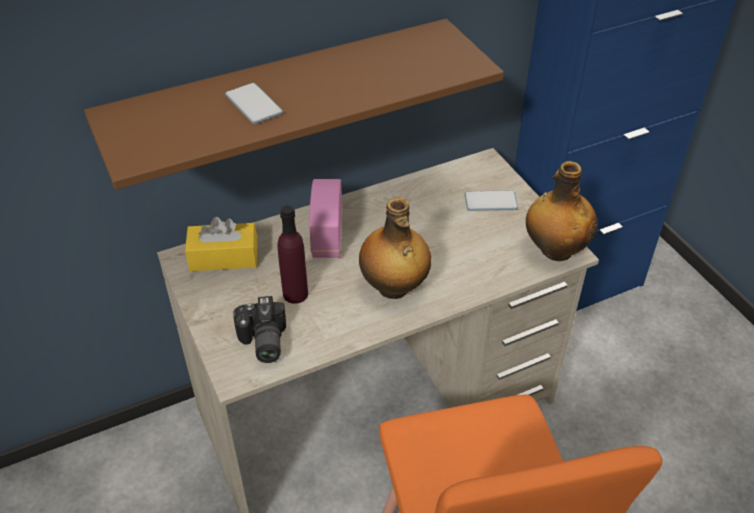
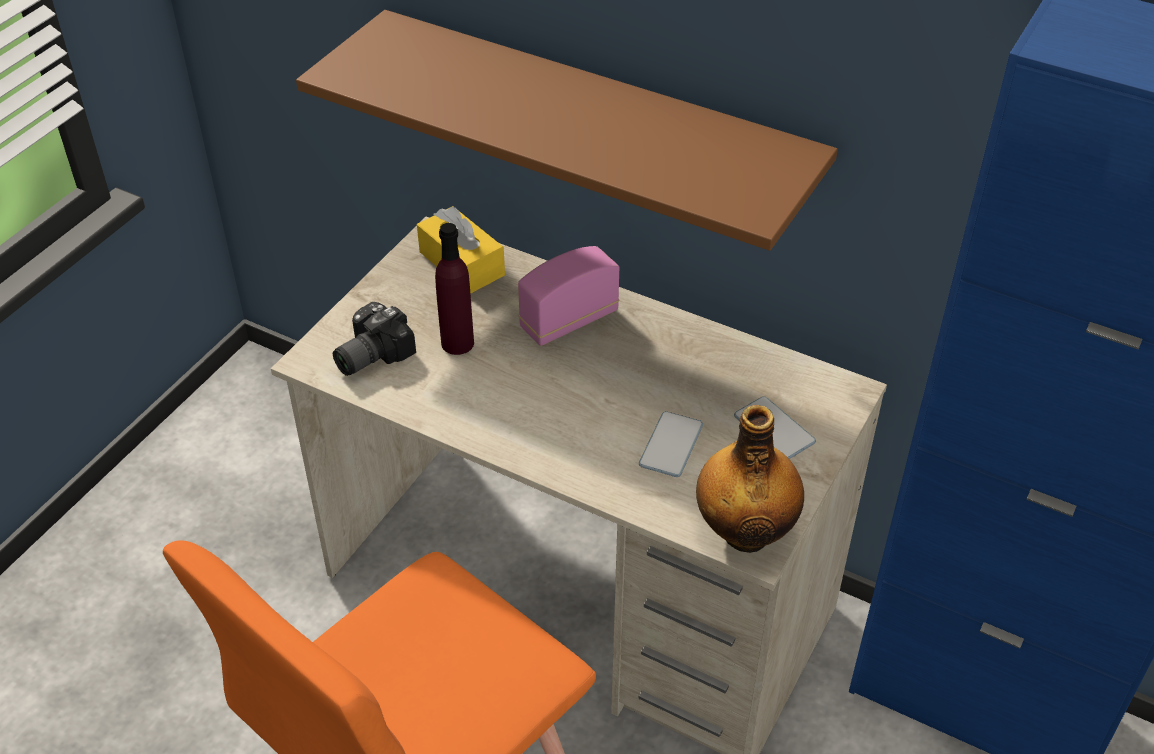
camera: 55 degrees right, 0 degrees up
(254, 104) = (497, 97): phone -> phone (671, 445)
(393, 288) = (537, 415): bottle -> none

